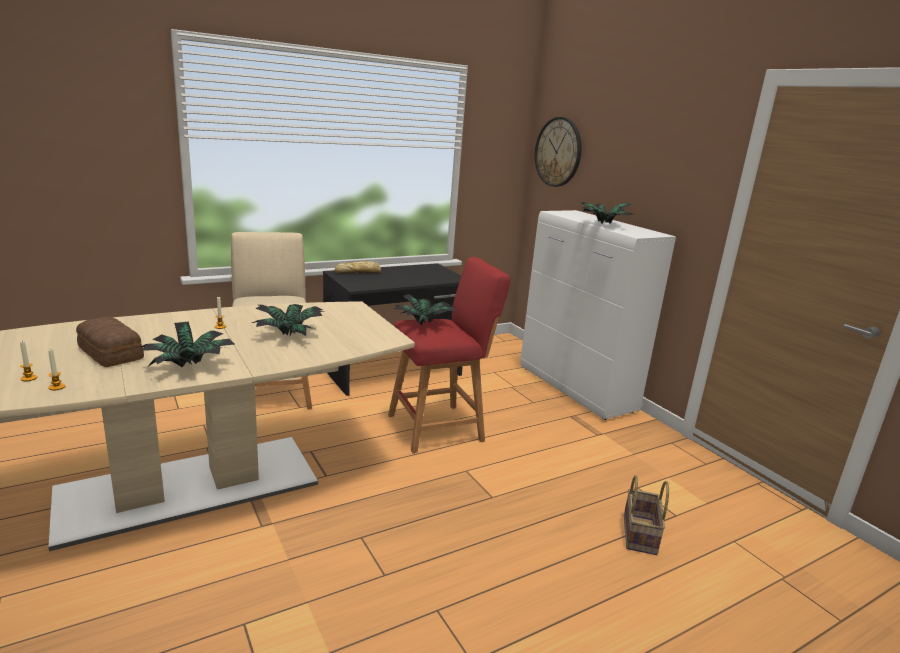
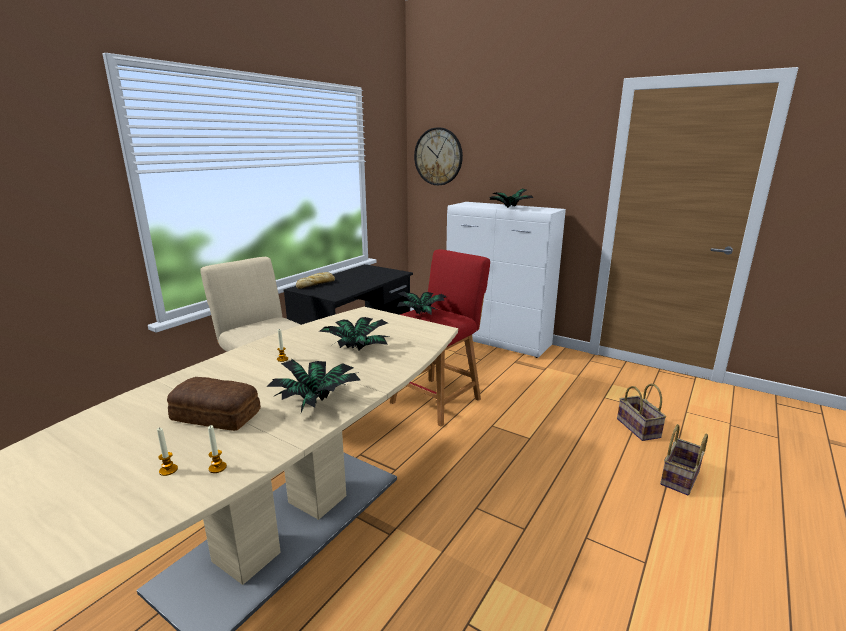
camera: 25 degrees left, 0 degrees up
(624, 605) = (680, 479): none -> basket

